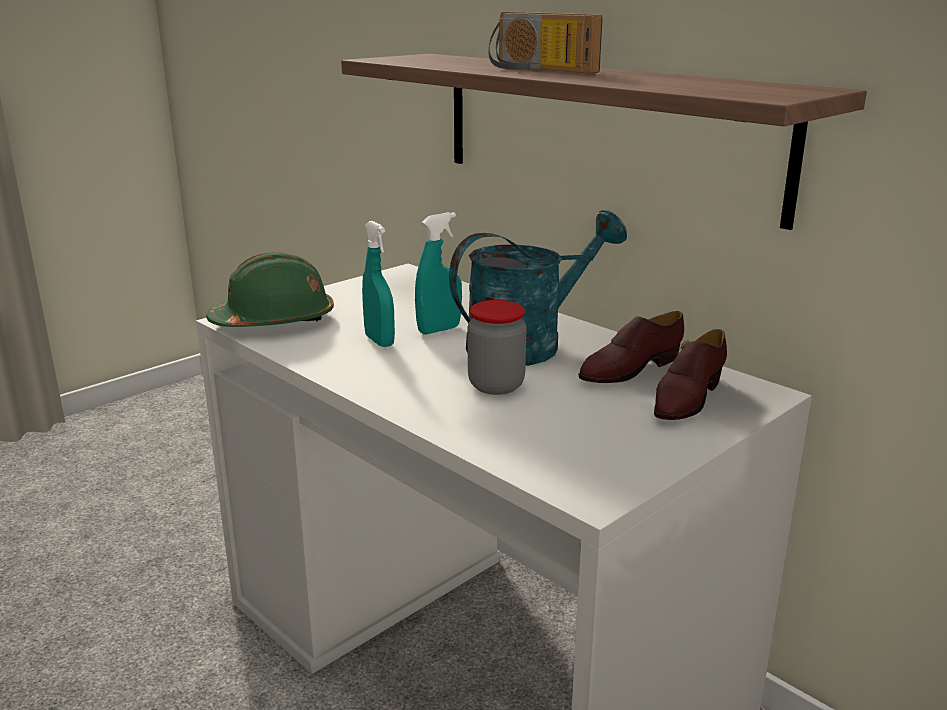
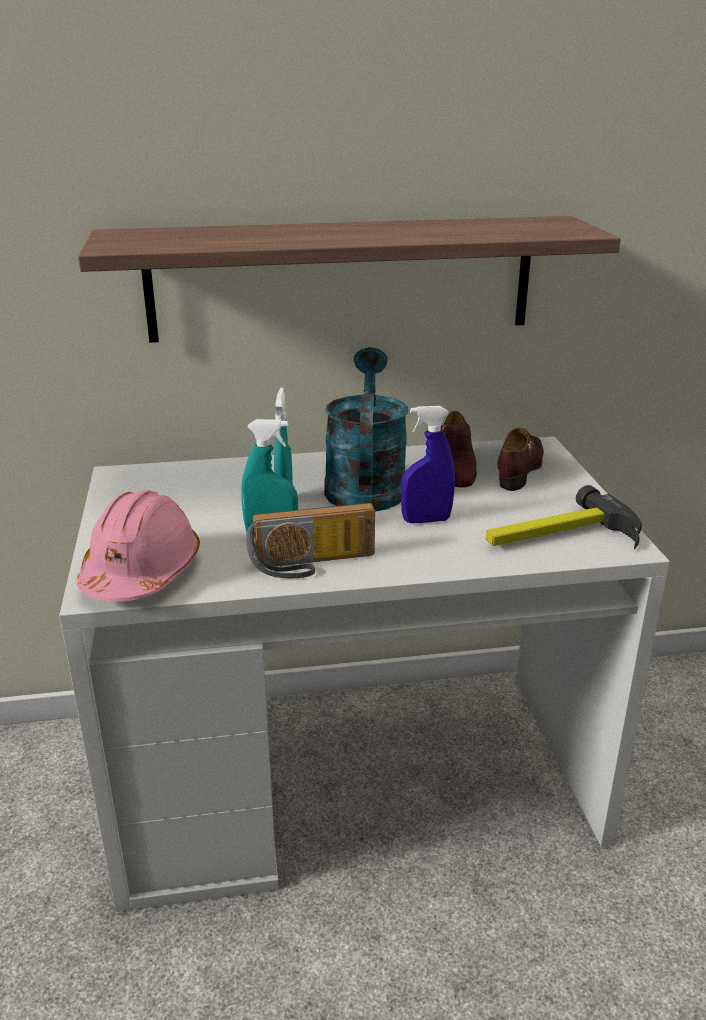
camera: 55 degrees left, 5 degrees up
(274, 321) = (141, 572): green hard hat -> pink hard hat
(496, 385) = (426, 520): jar -> blue spray bottle
(537, 70) = (326, 234): radio -> radio (313, 565)
(558, 453) = (559, 537): none -> hammer
(686, 398) = (520, 469): brown shoe -> brown shoe turned 135 degrees counterclockwise

